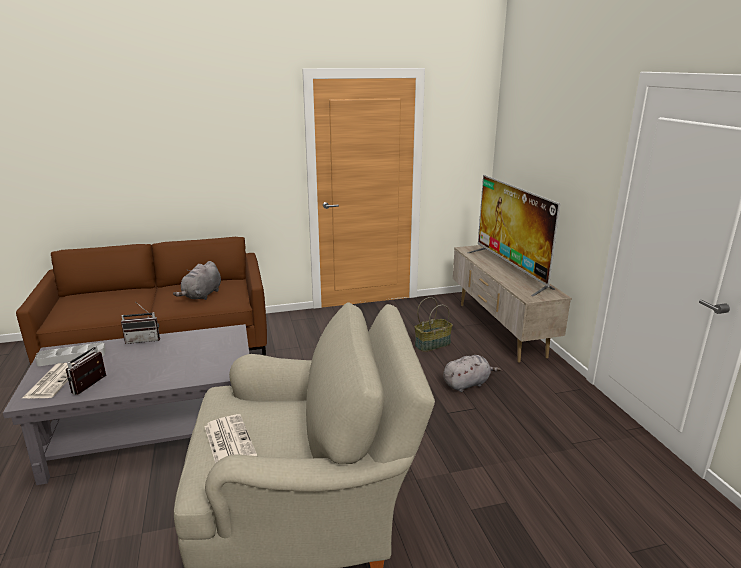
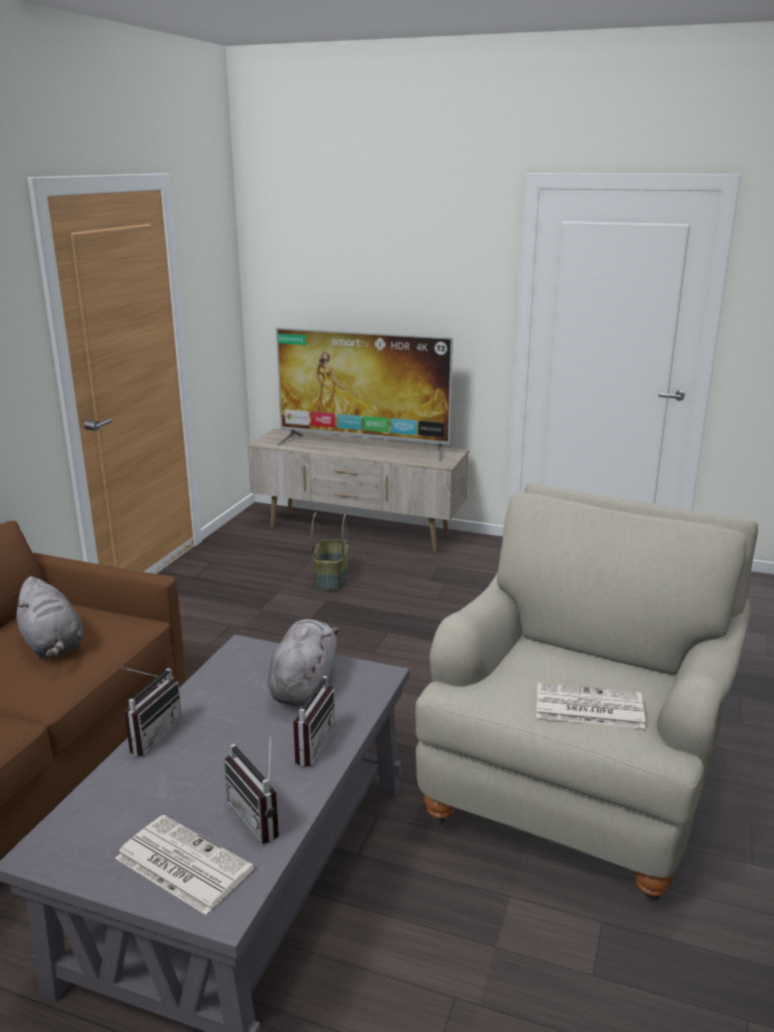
camera: 55 degrees left, 0 degrees up
(72, 357) = (107, 829): grey tray -> none
(157, 376) = (308, 744): none -> radio
(467, 384) = (439, 594): grey plush toy -> grey plush toy (304, 685)

